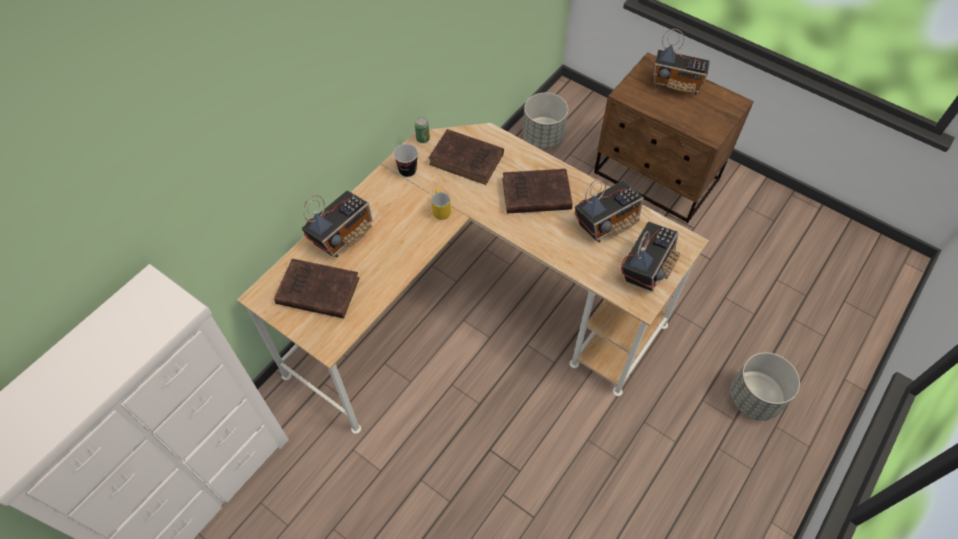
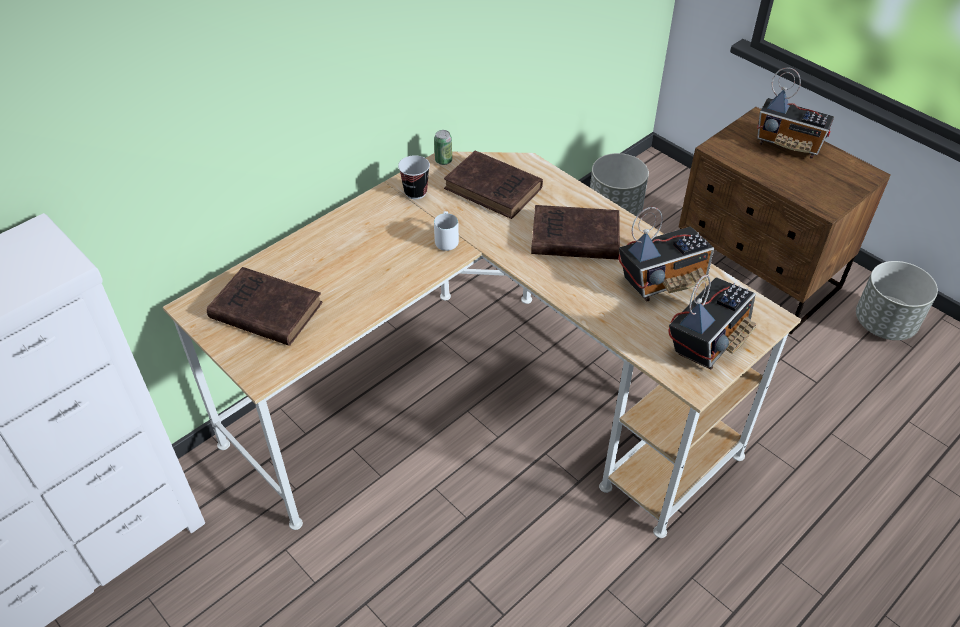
camera: 10 degrees right, 10 degrees down
(343, 235) = (315, 253): radio -> none
(439, 210) = (444, 240): yellow mug -> white mug
(754, 398) = (857, 572): grey planter -> grey planter (884, 324)

